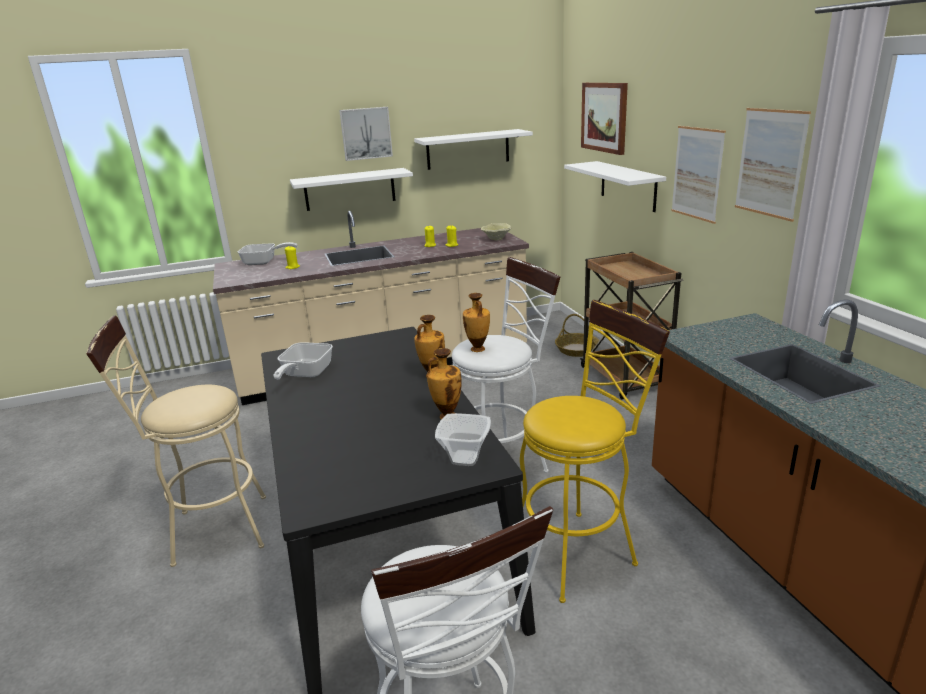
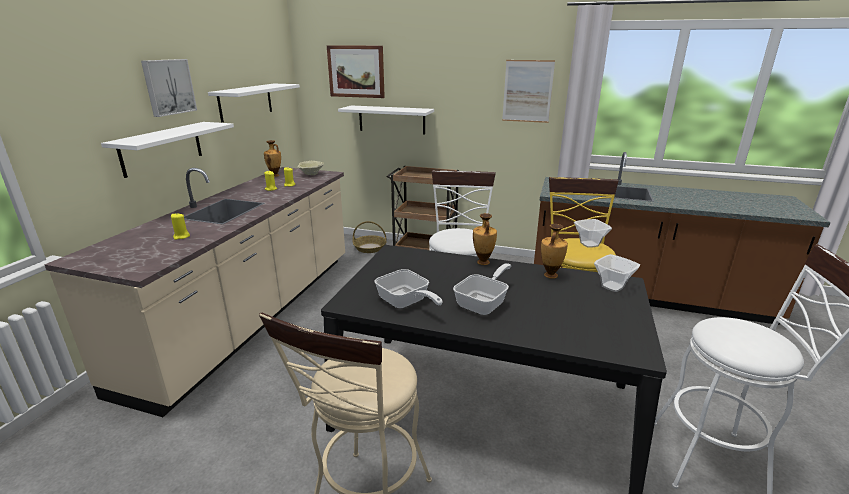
camera: 55 degrees left, 0 degrees up
(264, 262) = (124, 243): frying pan -> frying pan (484, 303)
(477, 349) = (460, 240): vase -> vase (275, 175)
(588, 415) = (589, 244): none -> bowl
(697, 173) = (465, 103): picture -> none

